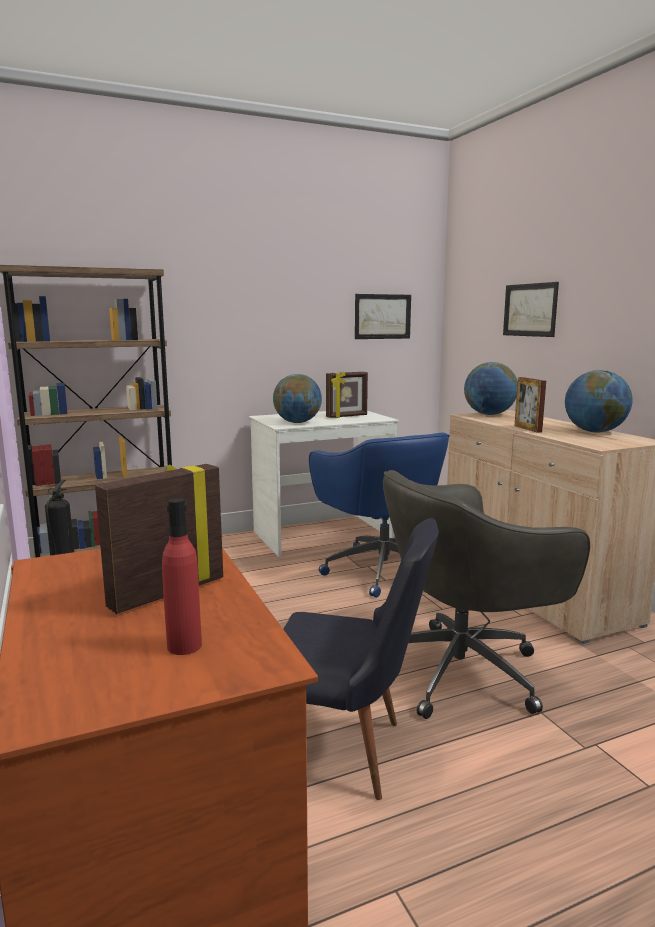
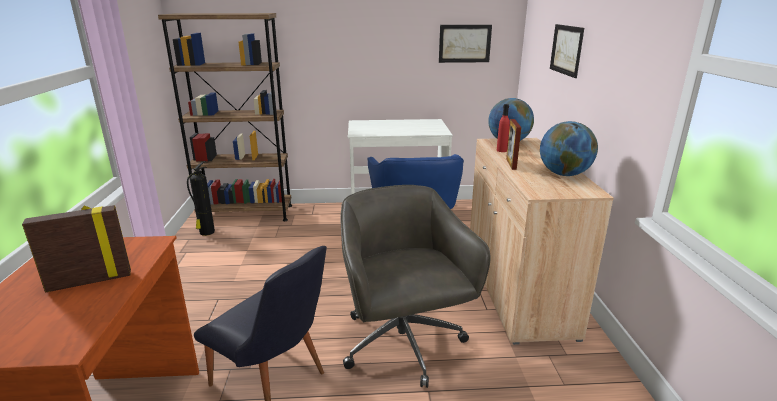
camera: 20 degrees right, 10 degrees up
(184, 646) = (46, 324): red bottle -> red bottle (501, 150)
(297, 422) = (372, 131): globe -> none
(347, 416) = (417, 127): picture frame -> none
(464, 670) = (403, 344): grey office chair -> grey office chair turned 75 degrees clockwise

